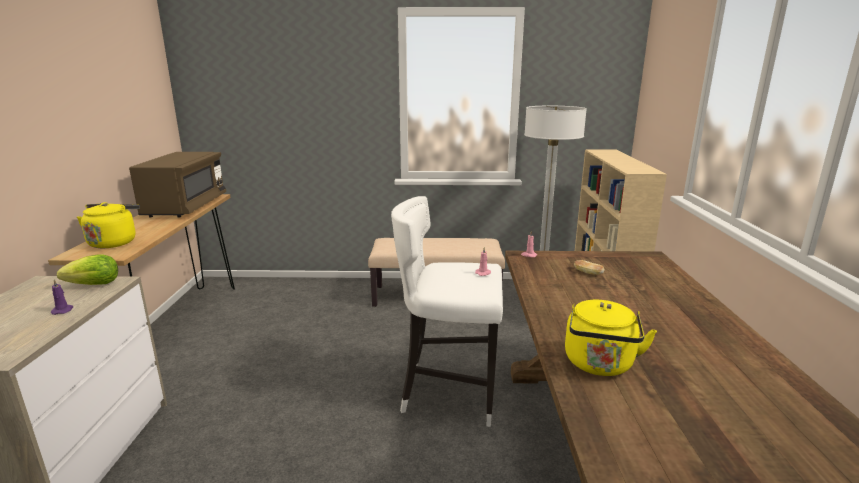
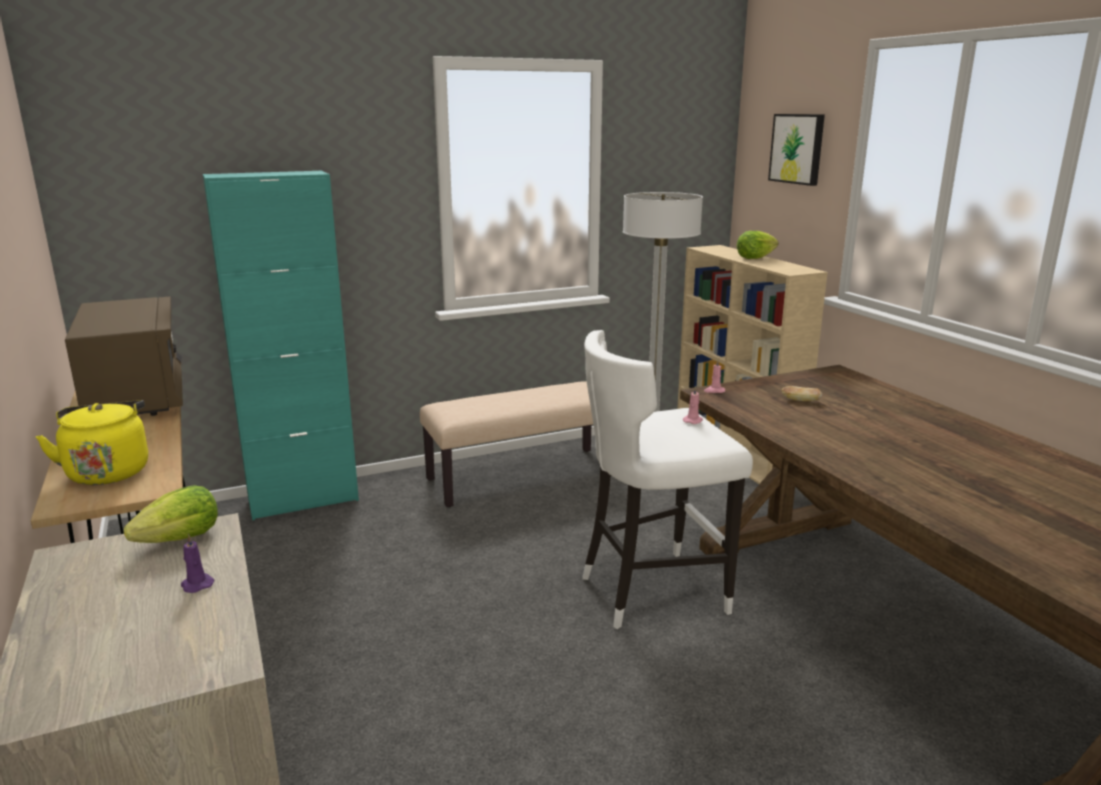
camera: 25 degrees left, 0 degrees up
(301, 285) = (303, 500): none -> turquoise cabinet
(599, 365) = (928, 491): yellow kettle -> none
(623, 159) = (754, 258): none -> lettuce
(673, 73) = (797, 148): none -> picture

